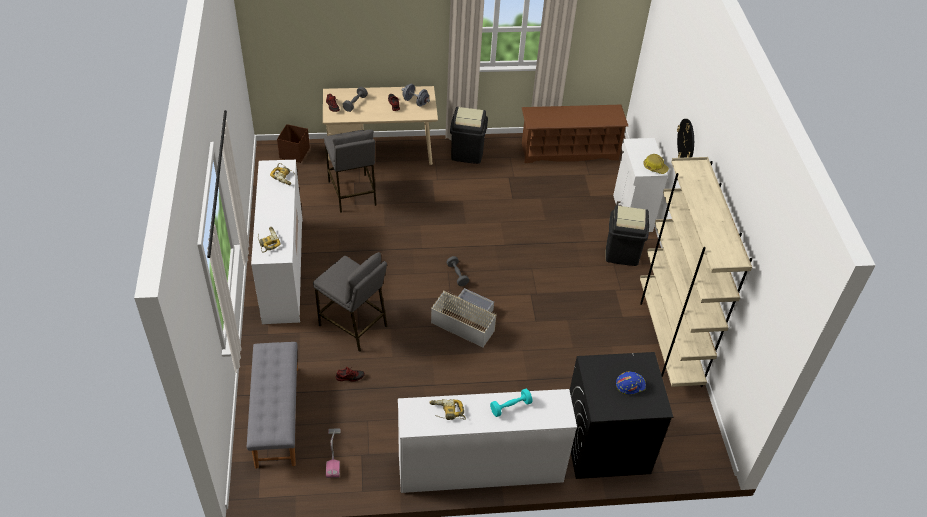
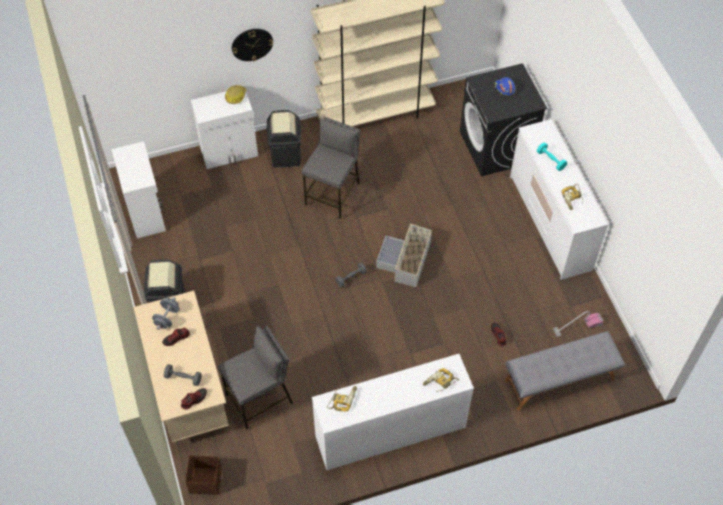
camera: 100 degrees left, 10 degrees up
(353, 326) = (440, 348): grey stool -> grey stool (333, 194)
(569, 151) = (146, 212): brown shoe rack -> white cabinet

